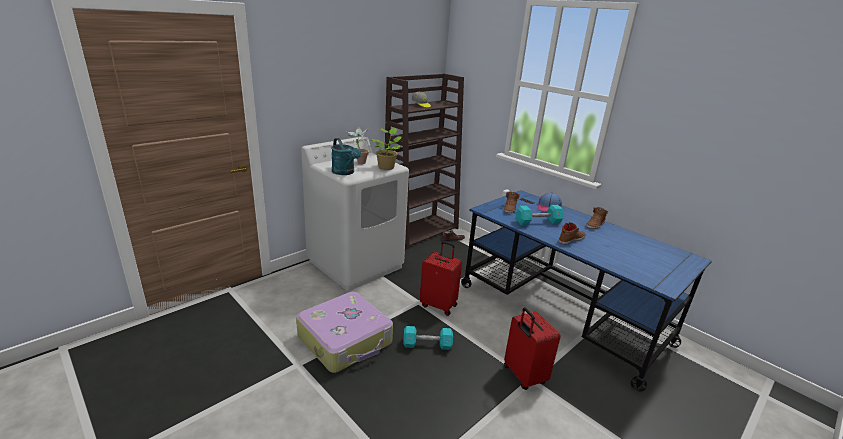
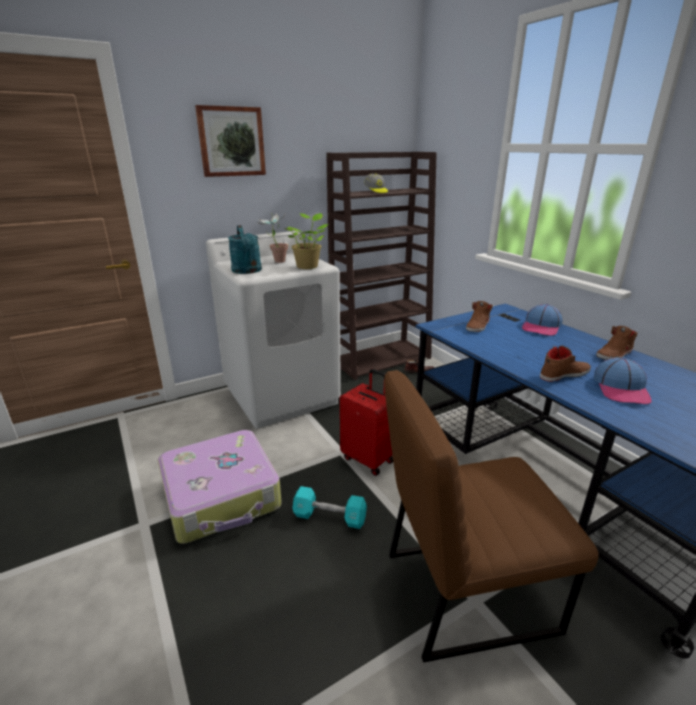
camera: 15 degrees right, 0 degrees up
(322, 71) = (231, 142): none -> picture
(523, 376) = (463, 590): red suitcase -> brown chair
(538, 222) = (515, 347): turquoise dumbbell -> none
(603, 246) = (621, 389): none -> cap

